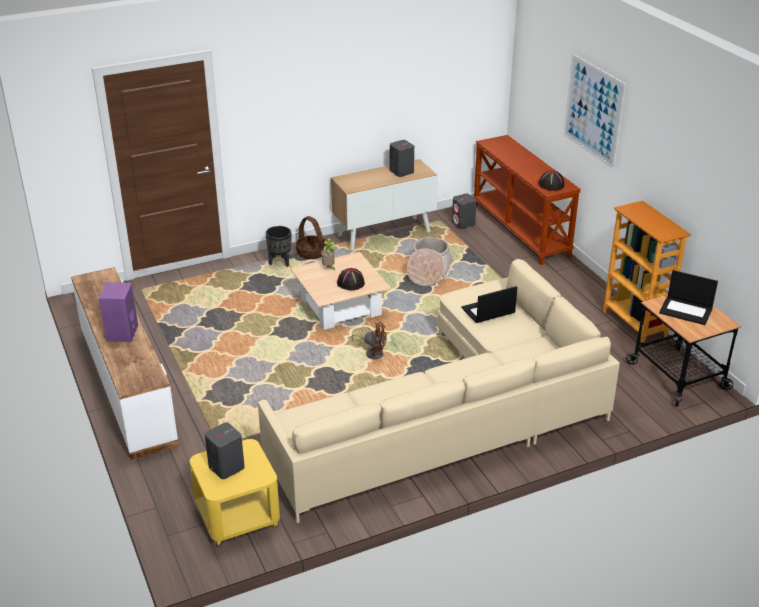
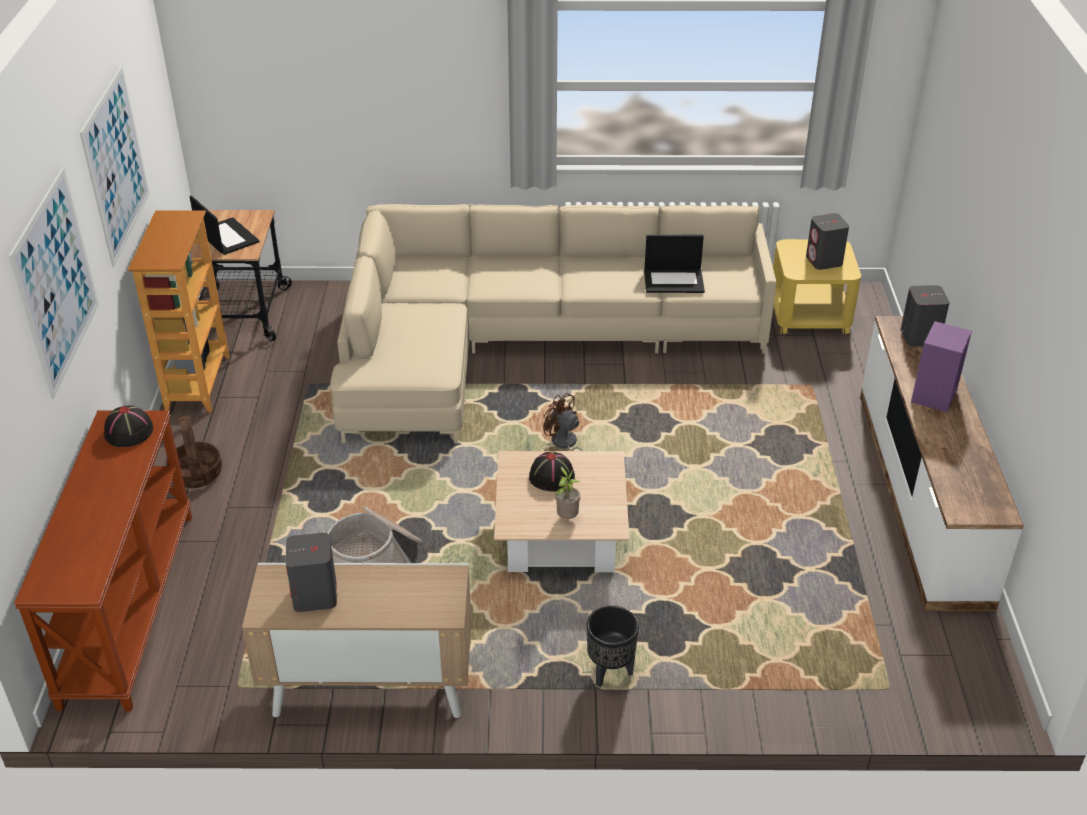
camera: 155 degrees left, 5 degrees up
(311, 253) = (539, 680): basket -> basket (197, 474)
(463, 224) = (204, 661): grey speaker -> grey speaker (919, 337)
(488, 311) = (421, 340): laptop -> laptop (674, 280)
(673, 157) = (116, 165): none -> picture

